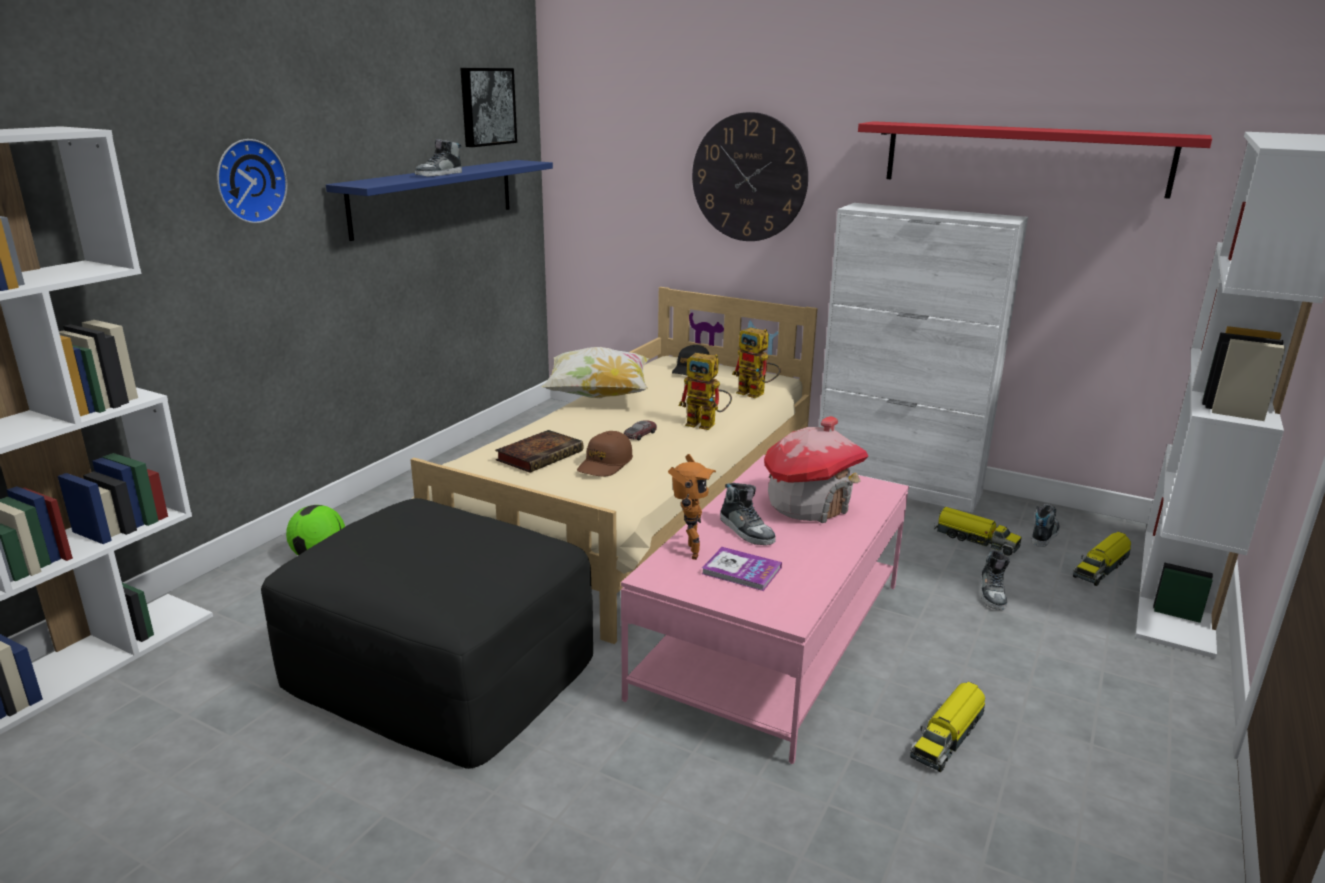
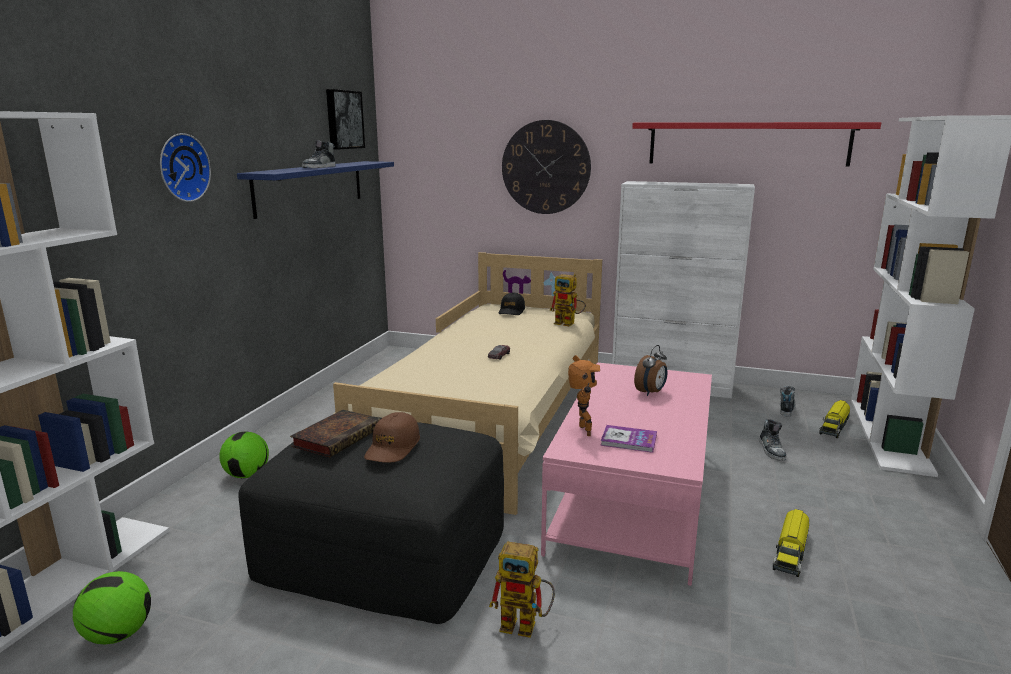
camera: 10 degrees left, 5 degrees down
(122, 730) = (118, 634): none -> football
(541, 455) = (430, 375): book -> book (338, 437)
(598, 396) = (452, 332): pillow -> none
(605, 464) = (484, 377): brown cap -> brown cap (393, 448)
(707, 424) = (545, 345): toy robot -> toy robot (526, 625)
(746, 530) = (616, 413): shoe -> none
(809, 505) = (651, 392): toy house -> alarm clock
(975, 540) = (742, 416): toy truck -> none

